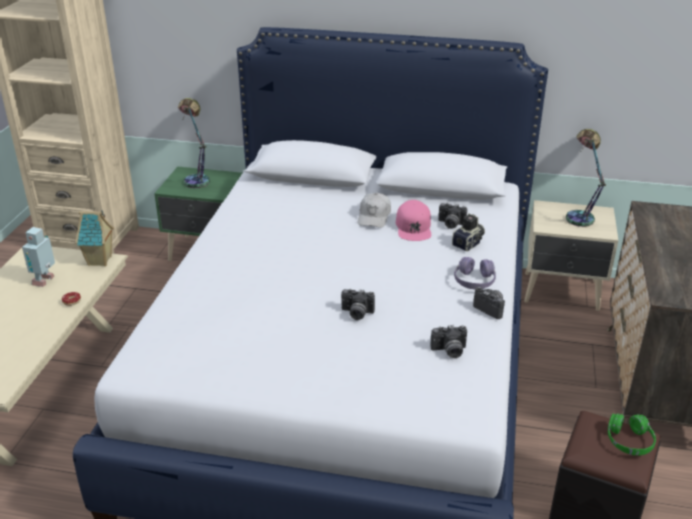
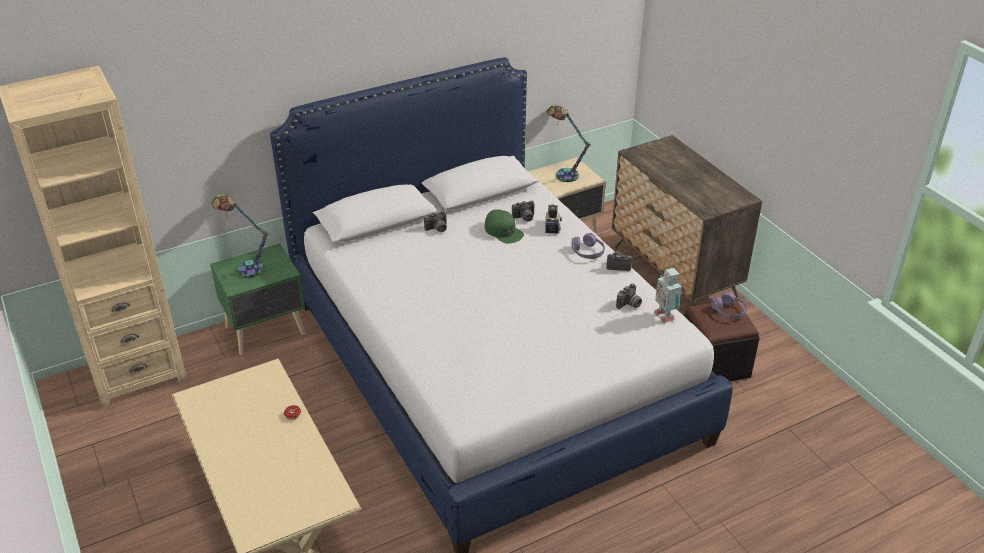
camera: 40 degrees left, 5 degrees up
(45, 281) = (243, 412): toy robot -> toy robot (665, 315)
(100, 261) = (264, 374): toy house -> none
(356, 314) = (549, 309): camera -> camera (437, 229)
(374, 216) = (467, 235): white cap -> none
(414, 227) = (503, 231): pink cap -> green cap
(629, 441) = (729, 311): green headphones -> purple headphones

